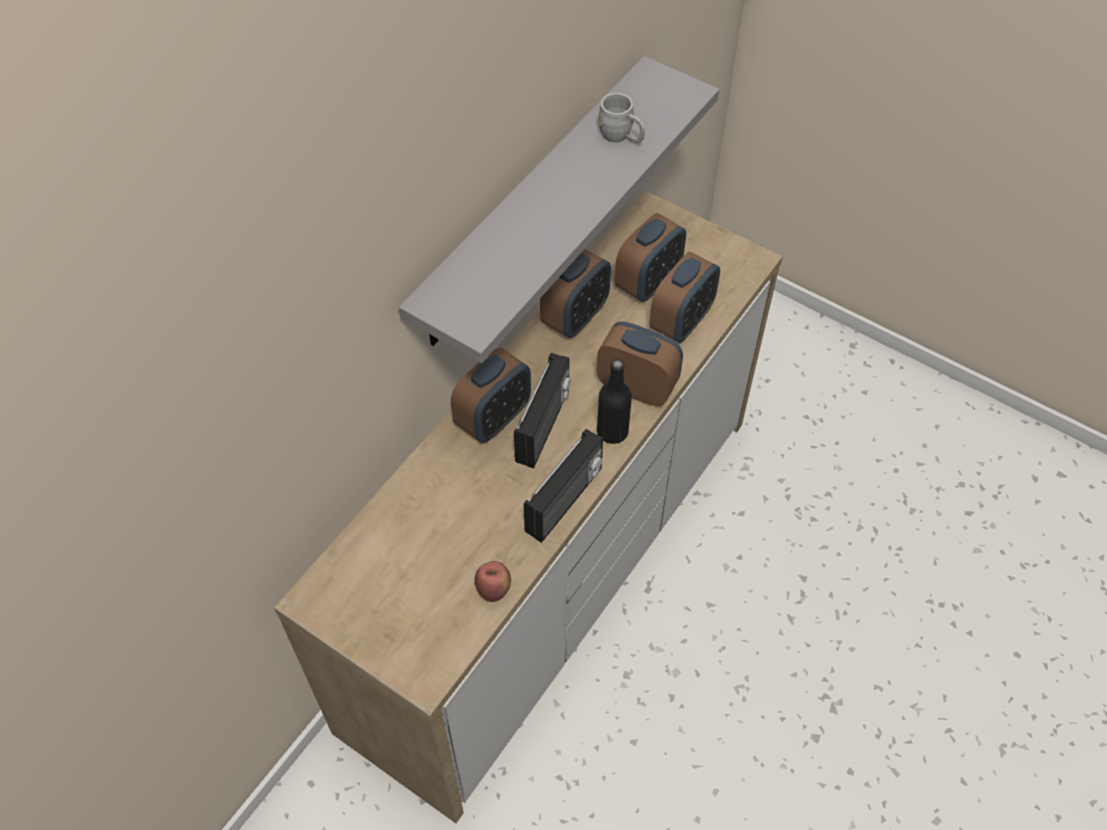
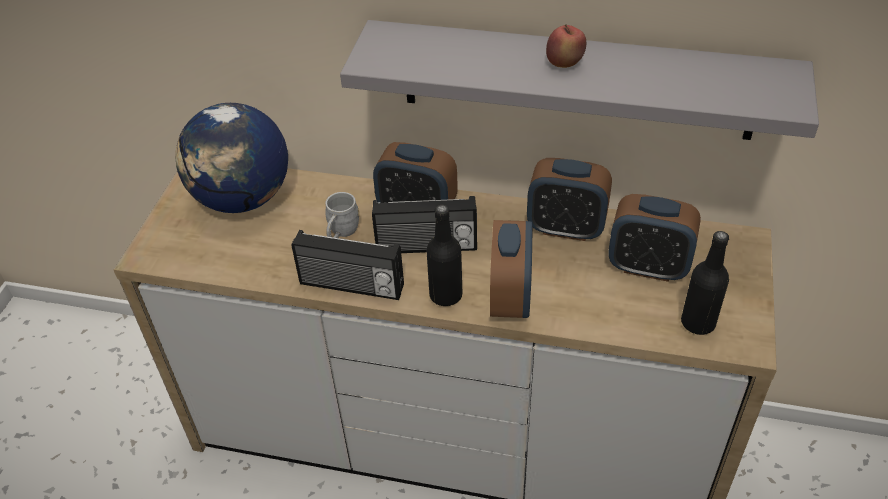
camera: 70 degrees right, 10 degrees down
(386, 565) = (243, 199): none -> globe
(493, 590) = (241, 269): apple -> apple (564, 64)
(621, 137) = (675, 77): grey mug -> grey mug (341, 233)
(681, 322) = (615, 307): alarm clock -> none
(720, 279) = (698, 323): none -> black bottle

